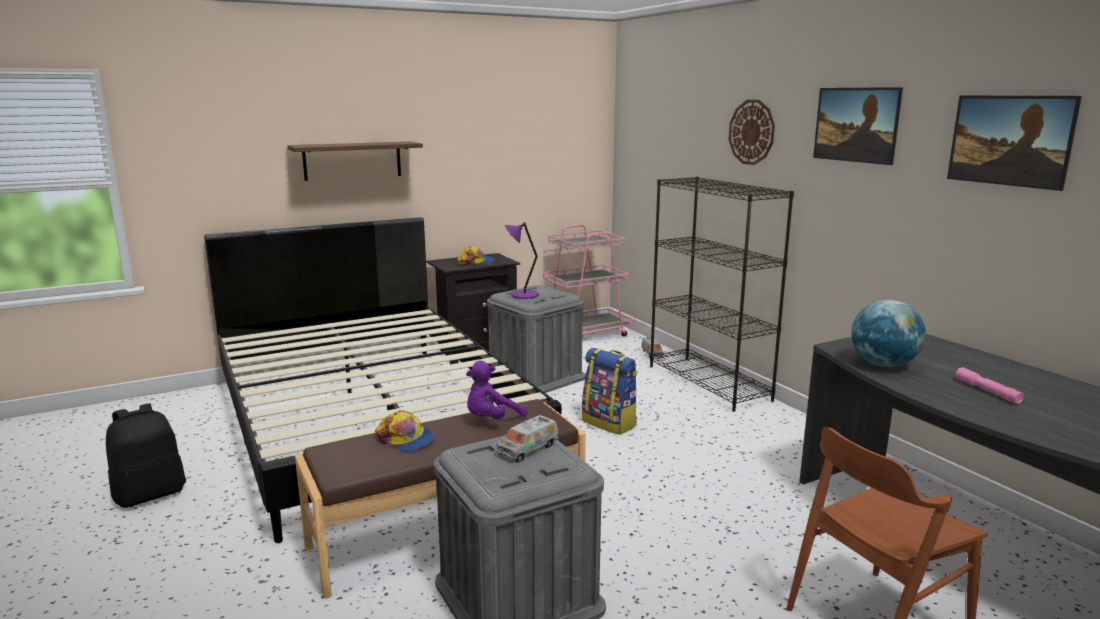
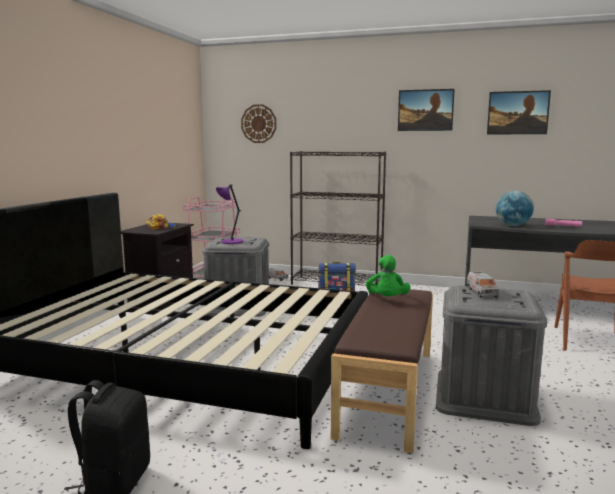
camera: 45 degrees left, 5 degrees down
(352, 160) = (61, 139): shelf -> none
(405, 439) = (378, 321): cap -> none
(491, 419) = (387, 300): purple plush toy -> green plush toy
(751, 132) = (345, 119): wall clock -> wall clock (258, 123)

